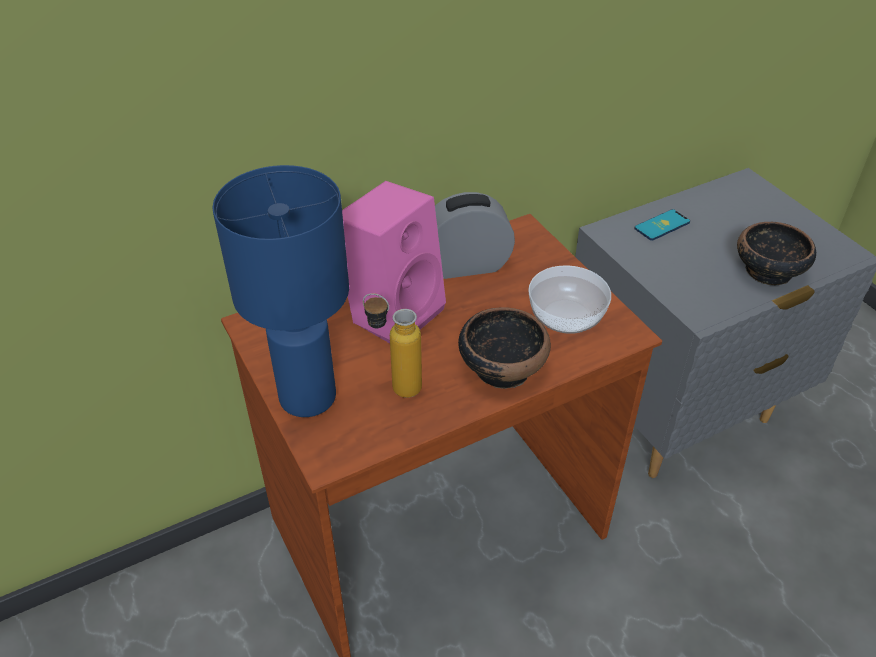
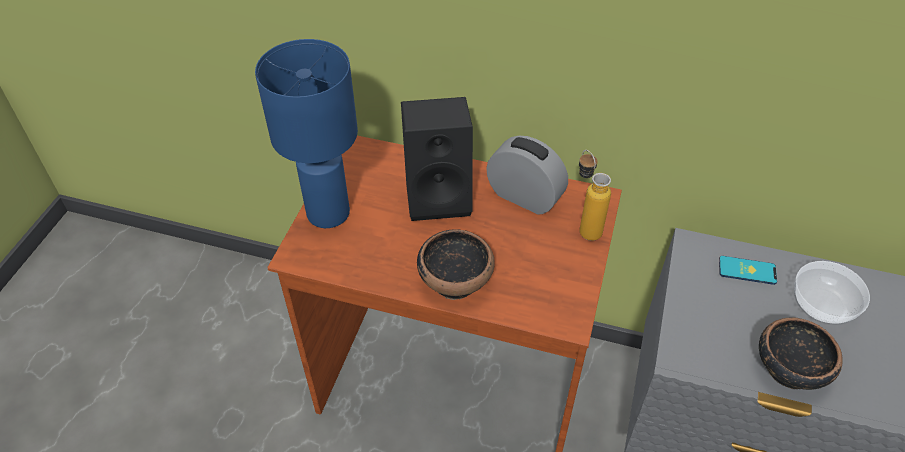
camera: 45 degrees right, 5 degrees up
(394, 311) = (440, 196): pink speaker -> black speaker
(395, 386) = (380, 242): bottle -> bottle (584, 226)
(565, 315) = (544, 277): bowl -> bowl (822, 303)

